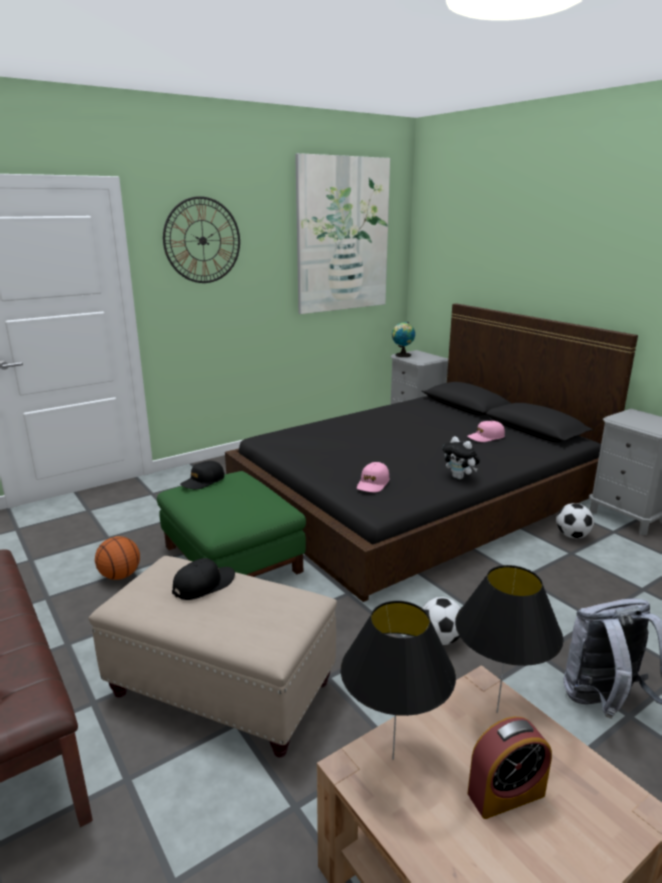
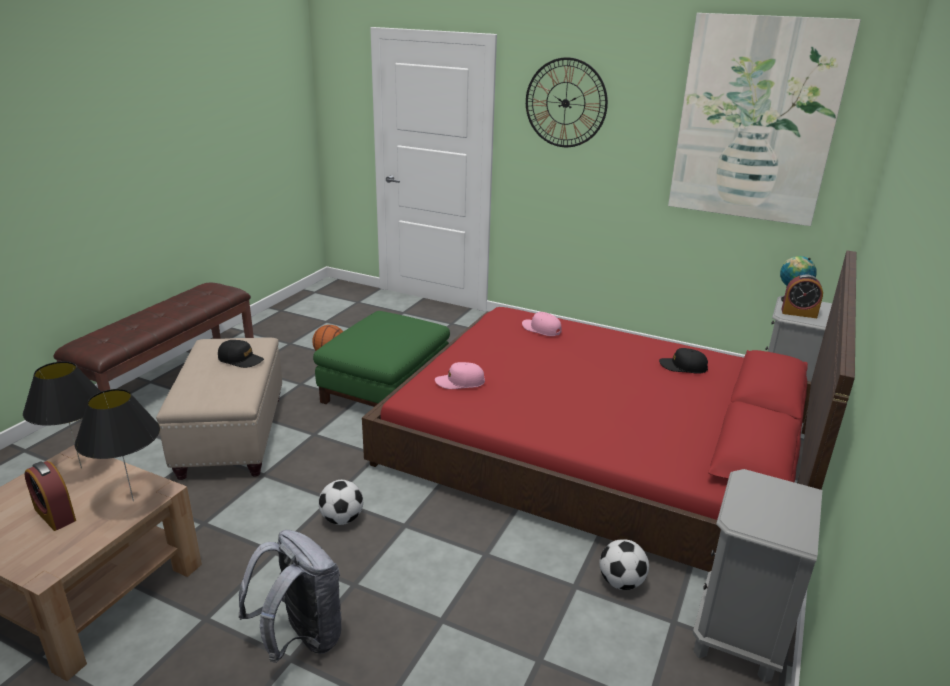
camera: 60 degrees right, 5 degrees up
(203, 481) = (399, 316): black cap -> black cap (683, 367)
(418, 495) = (599, 448): black bed -> red bed
(421, 358) = (799, 313): none -> alarm clock
(459, 477) = (526, 424): plush toy -> none
(486, 437) = (667, 422): pink cap -> pink cap (541, 329)

